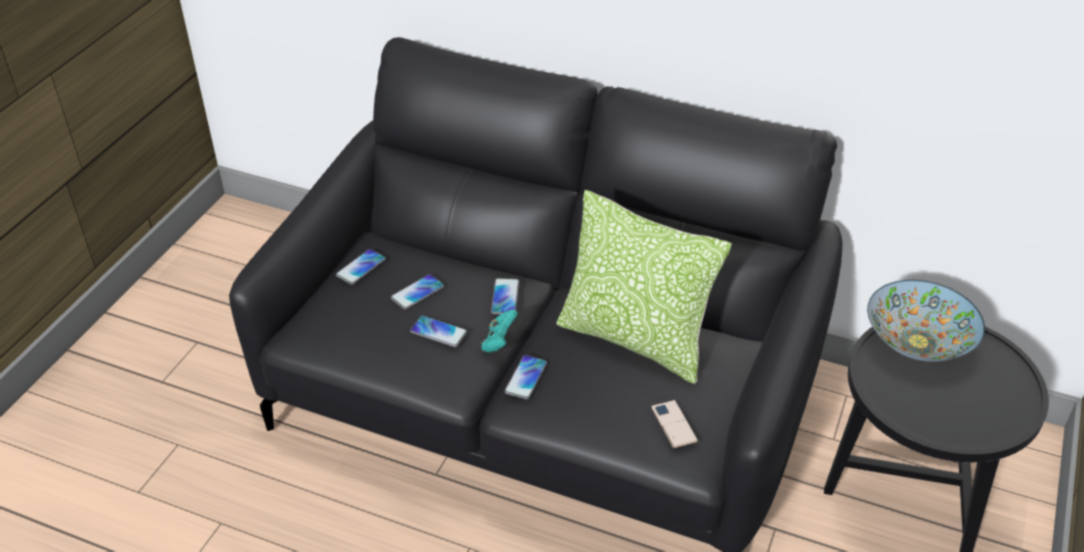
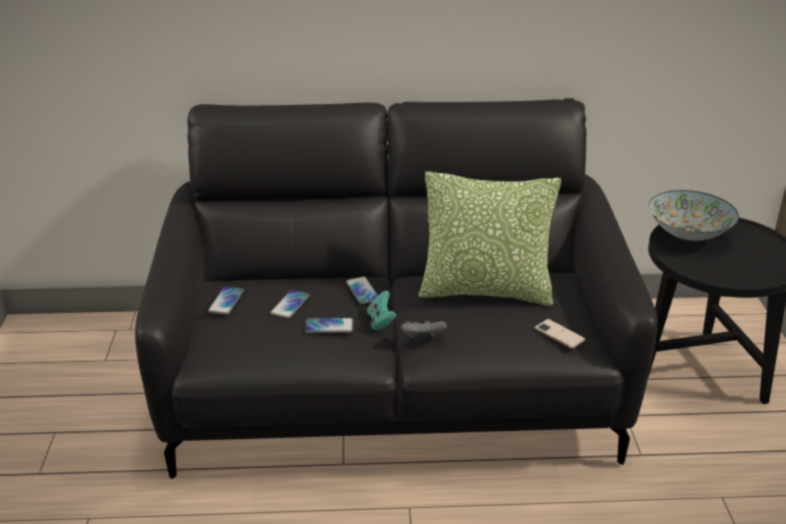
camera: 25 degrees left, 10 degrees down
(526, 378) = (422, 338): phone -> grey game controller

